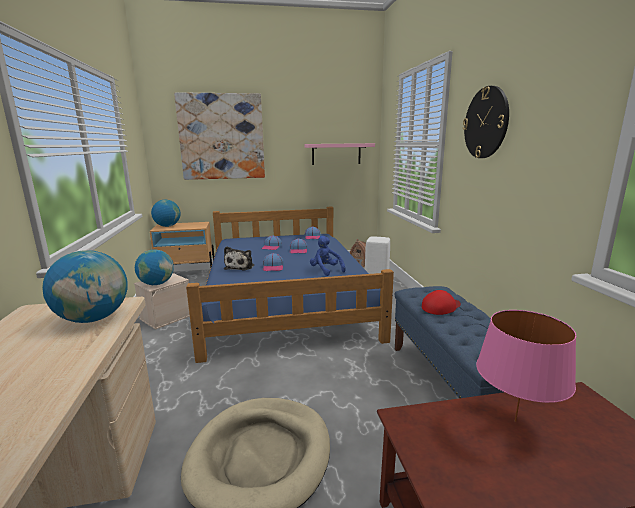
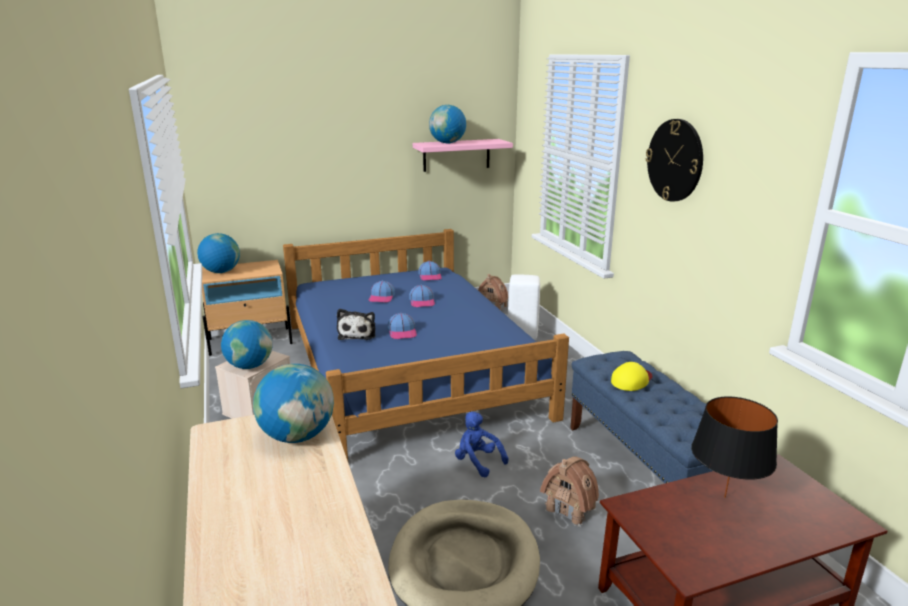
camera: 10 degrees left, 5 degrees up
(222, 137) = (294, 137): picture -> none
(326, 270) = (474, 333): blue plush toy -> blue plush toy (477, 462)
(328, 143) = (447, 143): none -> globe
(375, 416) = (570, 508): none -> toy house
(441, 307) = (632, 380): red cap -> yellow cap
(514, 421) = (724, 497): pink table lamp -> black table lamp

